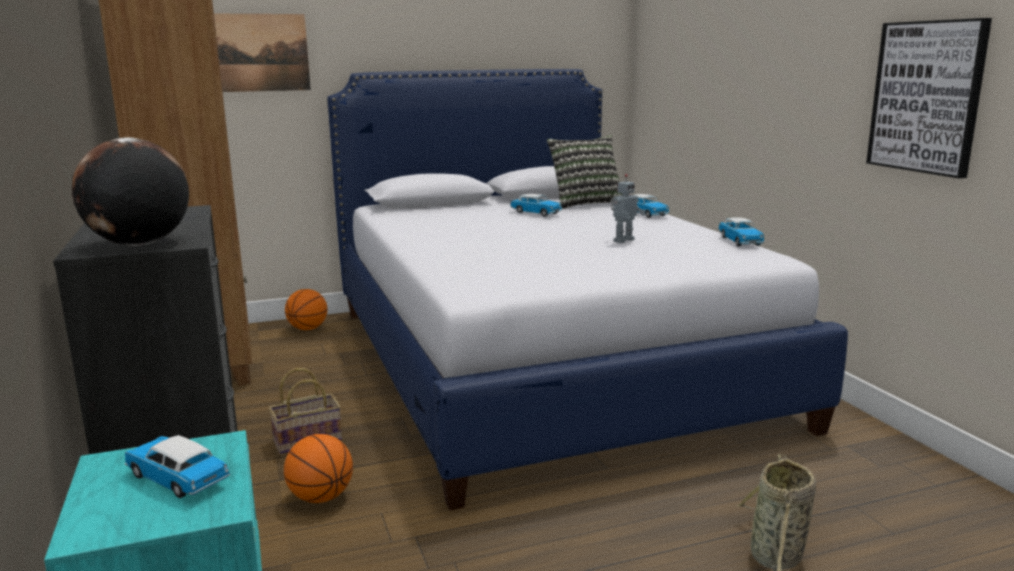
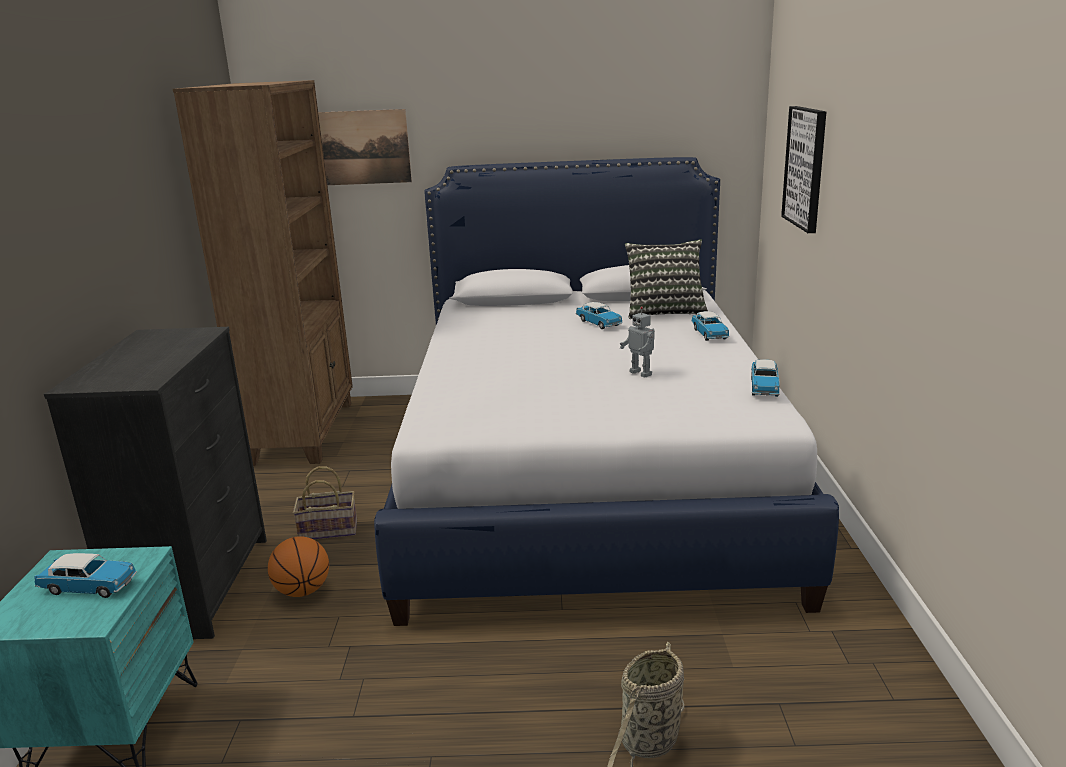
camera: 20 degrees right, 5 degrees up
(139, 244) = (117, 379): globe -> none
(177, 479) = (89, 586): toy car -> toy car turned 135 degrees clockwise
(308, 329) = (403, 408): basketball -> none
(623, 240) = (641, 373): toy robot -> toy robot turned 75 degrees clockwise
(927, 97) = (950, 257): picture -> picture (806, 167)

